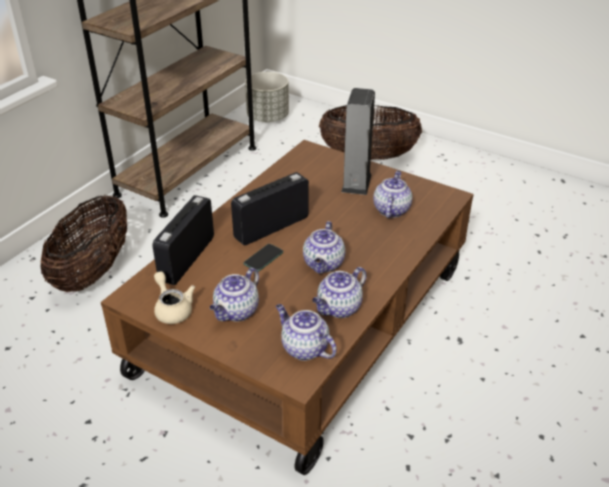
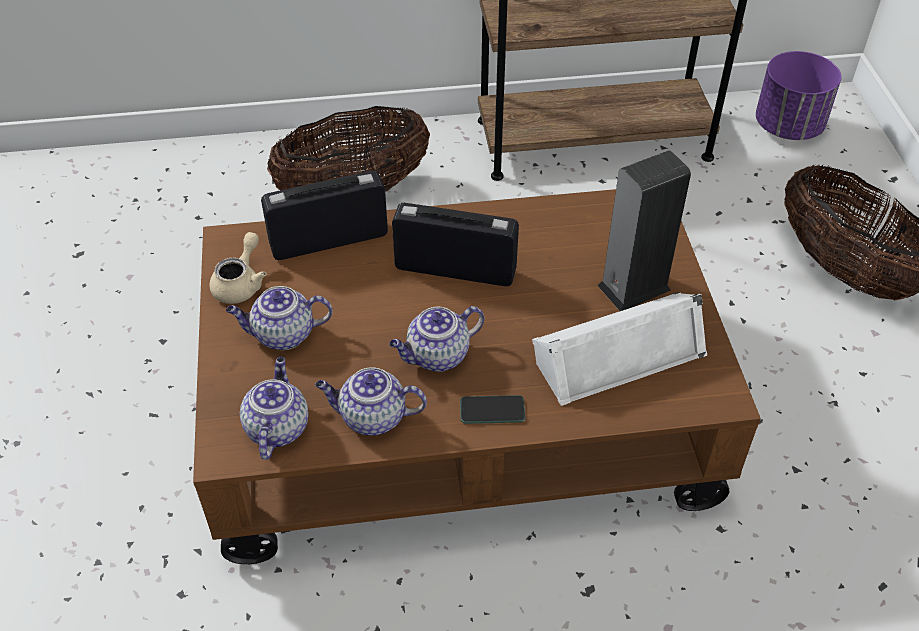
camera: 50 degrees right, 10 degrees up
(263, 258) = (393, 298): phone -> phone (492, 410)
(268, 117) = (788, 127): grey planter -> purple planter
(391, 209) = (617, 353): teapot -> white speaker

